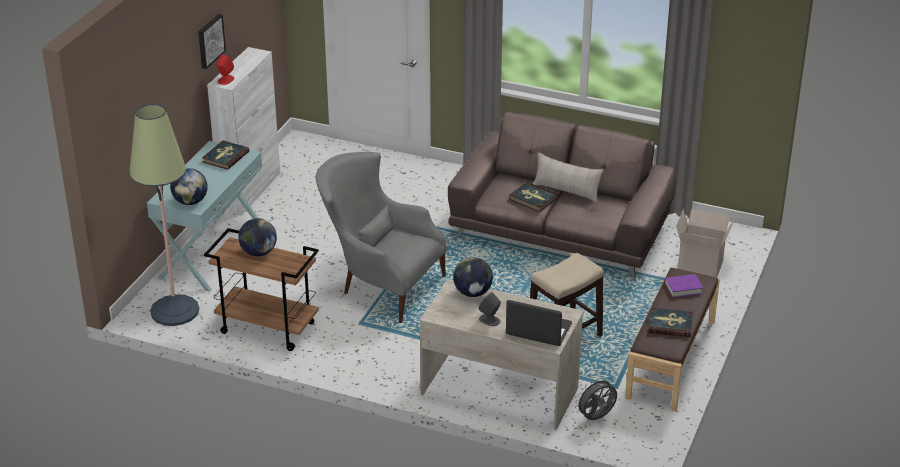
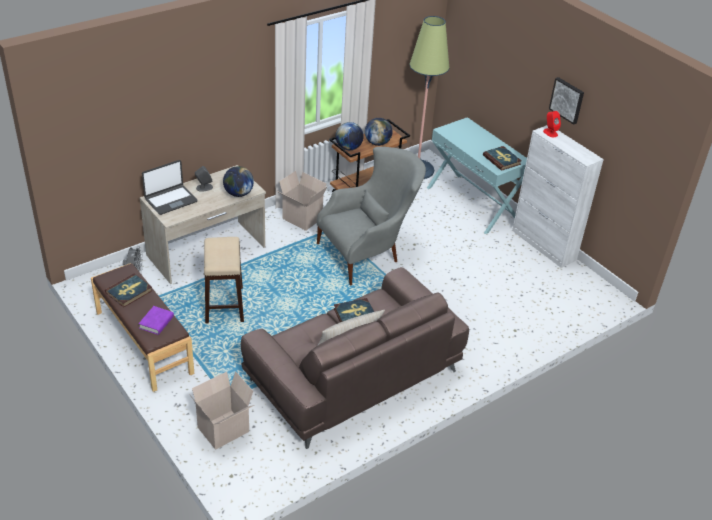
camera: 120 degrees right, 5 degrees up
(190, 202) = (453, 130): globe -> globe (348, 148)
(367, 353) = (301, 219): none -> cardboard box

